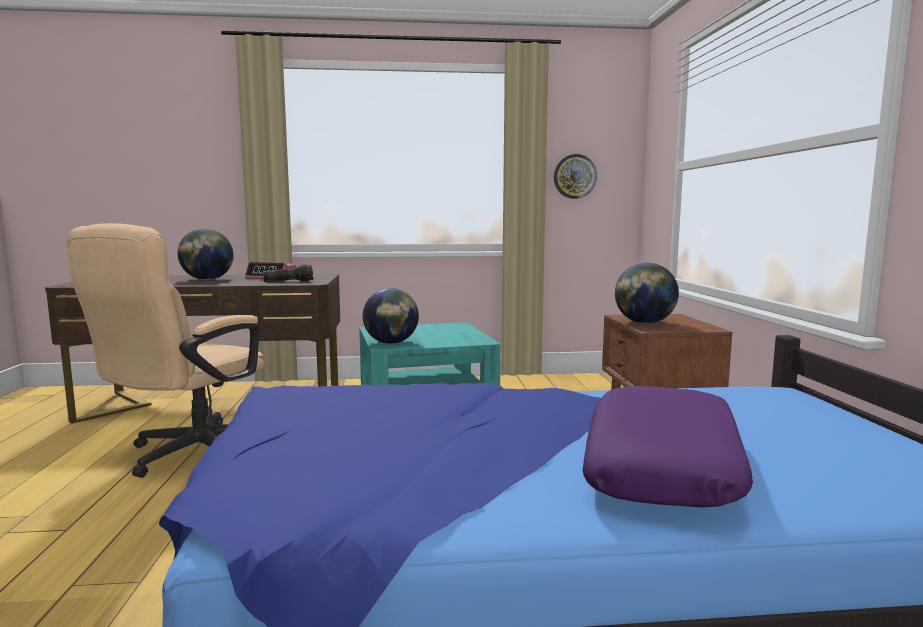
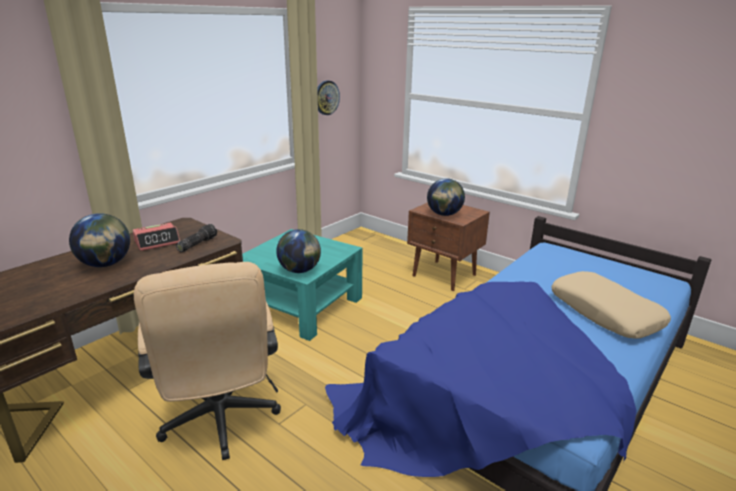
camera: 45 degrees left, 15 degrees up
(663, 465) = (605, 313): purple pillow -> beige pillow

